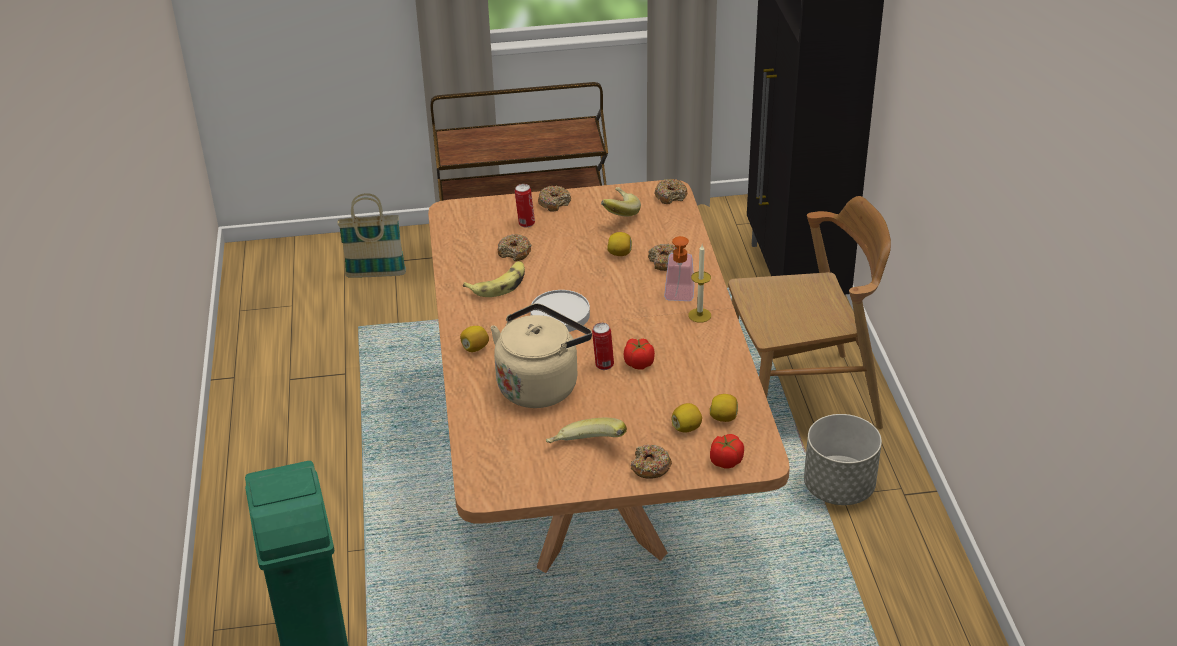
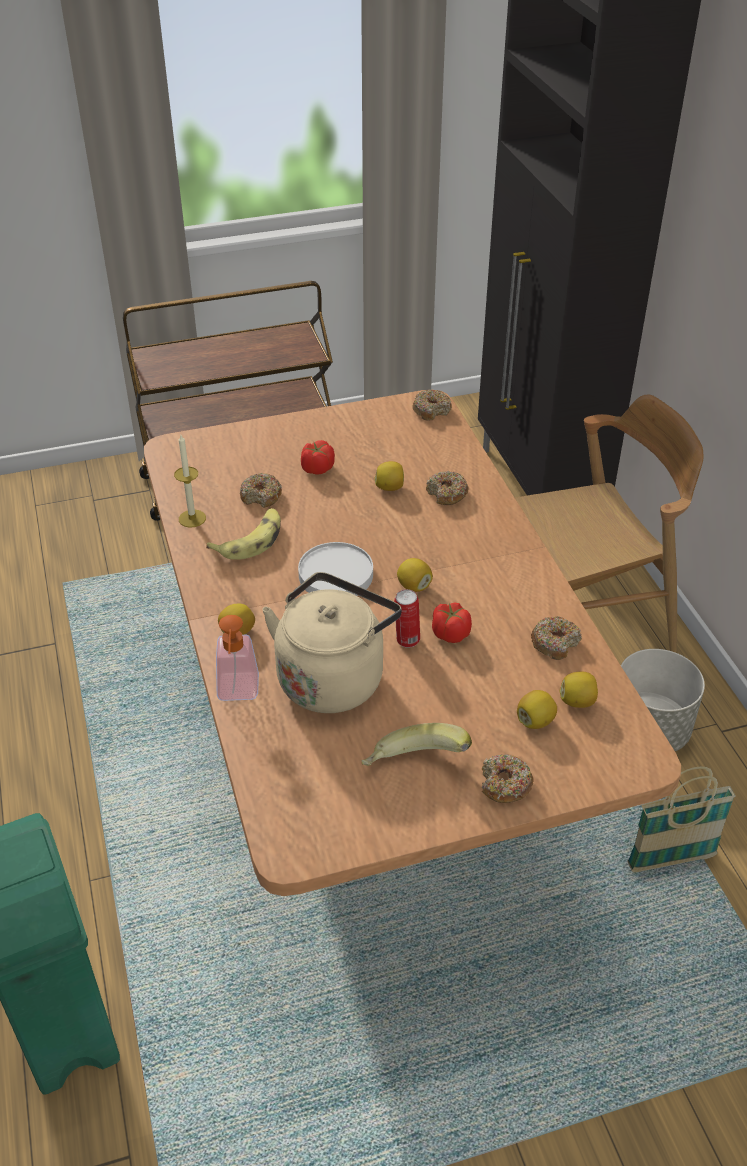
camera: 10 degrees left, 5 degrees up
(376, 274) = (74, 518): basket -> basket (671, 861)
(525, 223) = (266, 457): can -> none
(554, 203) = (295, 429): donut -> donut (555, 643)
(617, 213) = (373, 436): banana -> none
(619, 327) = (414, 586): none -> lemon
(678, 297) = (476, 539): soap dispenser -> soap dispenser (238, 694)
(699, 315) = (507, 560): candle -> candle (192, 518)
(725, 461) = (599, 765): tomato -> tomato (317, 468)

